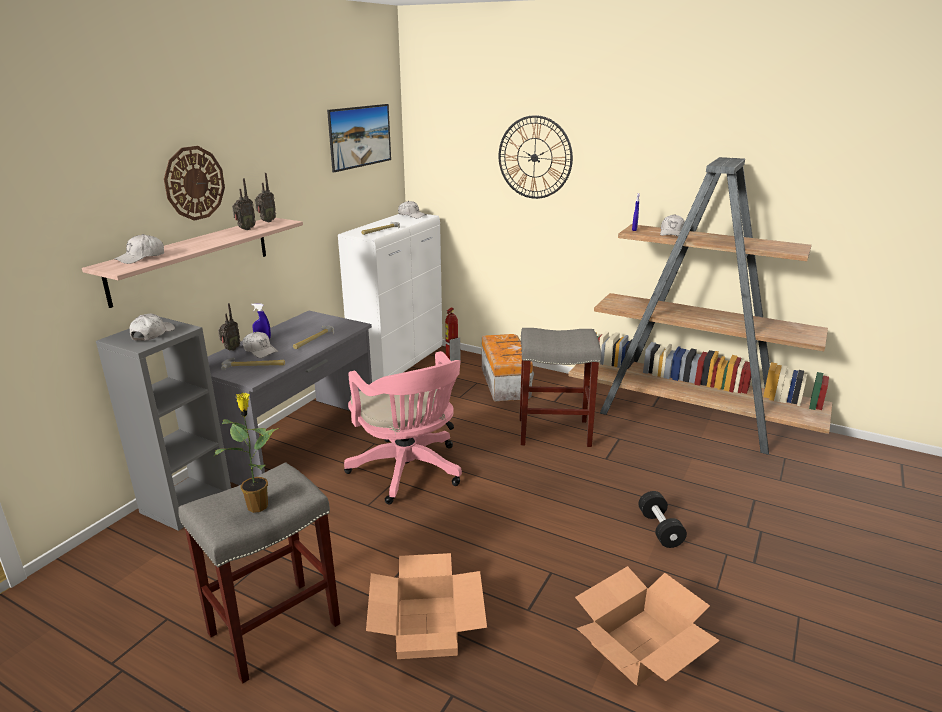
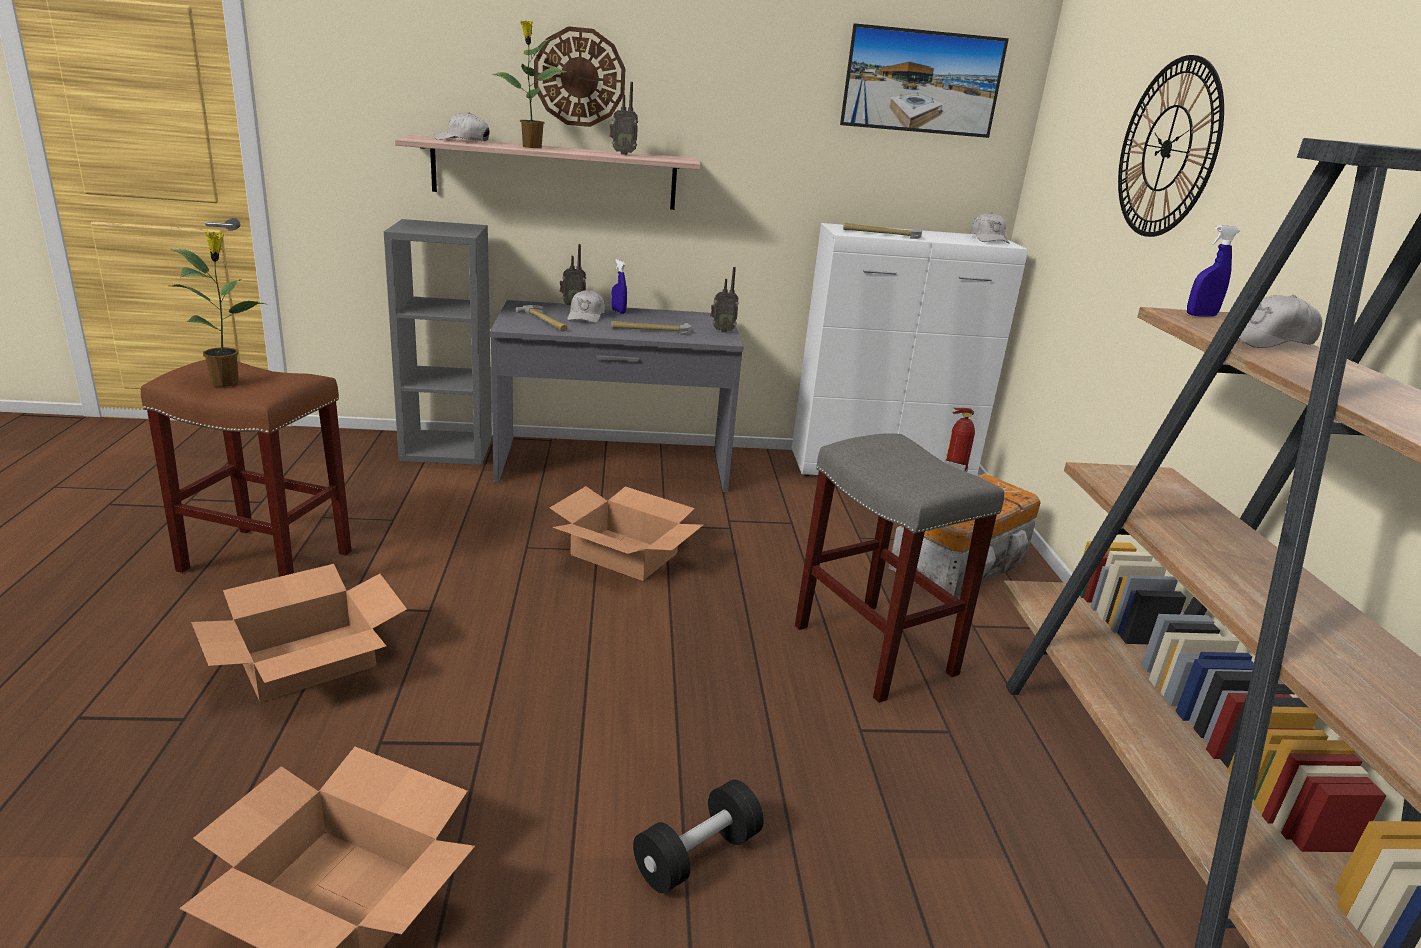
camera: 55 degrees right, 0 degrees up
(152, 334) = (436, 228): white cap -> none
(194, 245) = (531, 147): none -> potted plant
(266, 221) = (670, 157): radio -> radio (722, 331)
(275, 627) = (269, 561): grey stool -> brown stool
(409, 472) = (624, 554): pink office chair -> cardboard box

